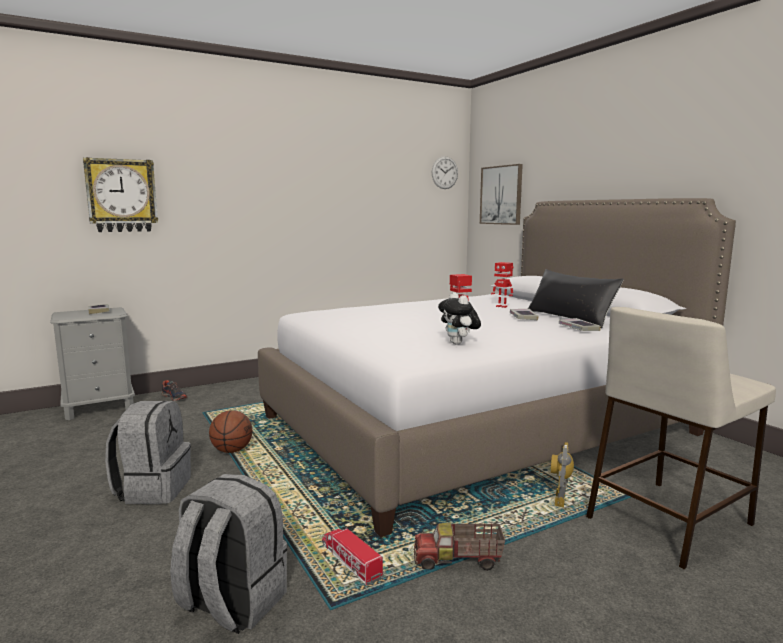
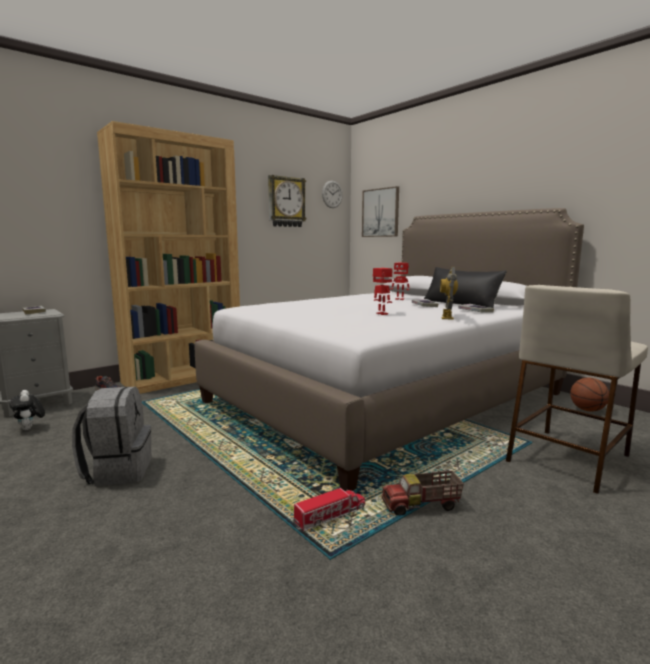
camera: 10 degrees left, 0 degrees up
(121, 195) = (52, 203): wall clock -> wall clock (286, 202)
(231, 603) = (235, 565): grey backpack -> none
(232, 450) = (182, 432): basketball -> basketball (587, 410)
(257, 386) = (184, 377): none -> brown bookcase
(350, 562) = (330, 516): toy truck -> toy truck turned 105 degrees clockwise
(459, 343) = (392, 323): plush toy -> plush toy (30, 429)
(560, 503) = (480, 452): toy robot -> toy robot (447, 317)

